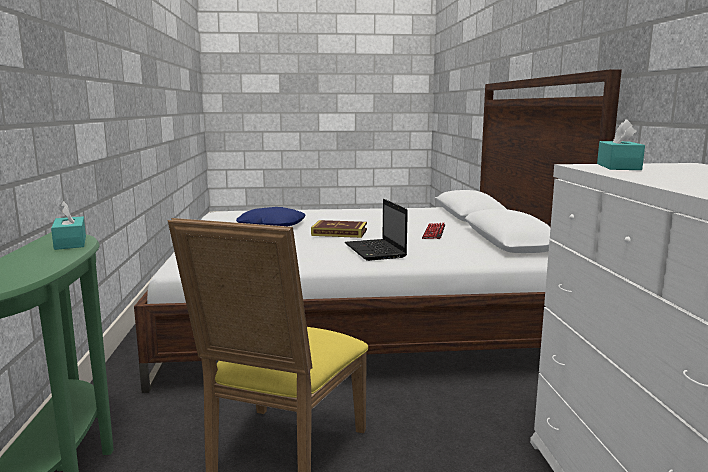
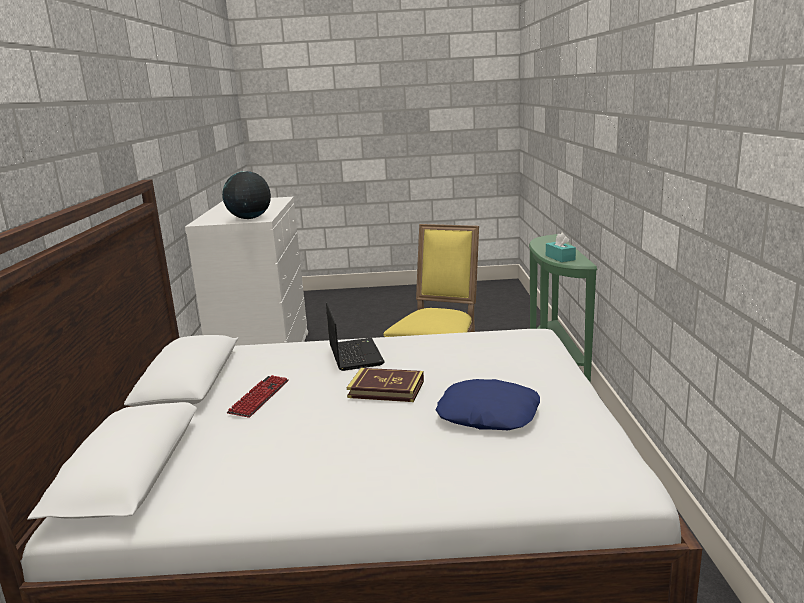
camera: 175 degrees left, 5 degrees up
(618, 167) = (249, 218): turquoise tissue box -> globe

